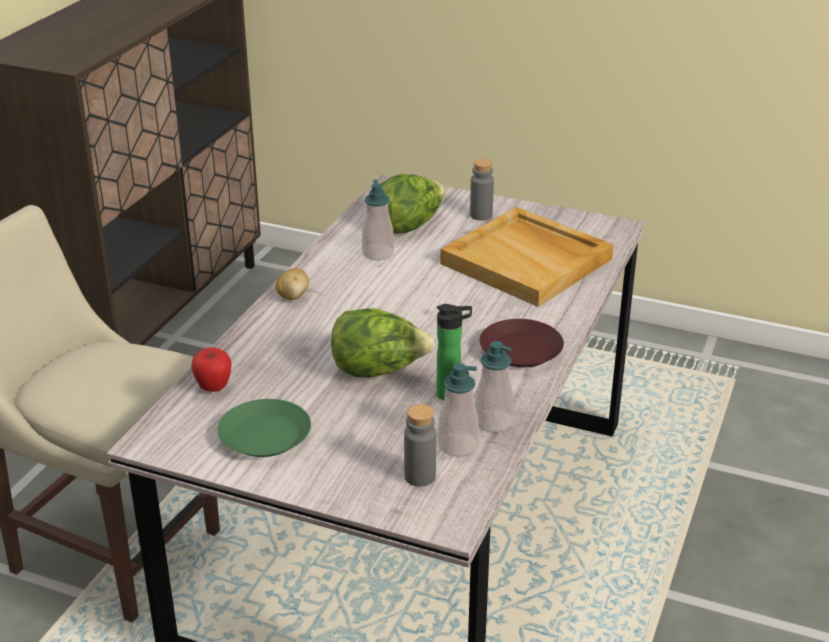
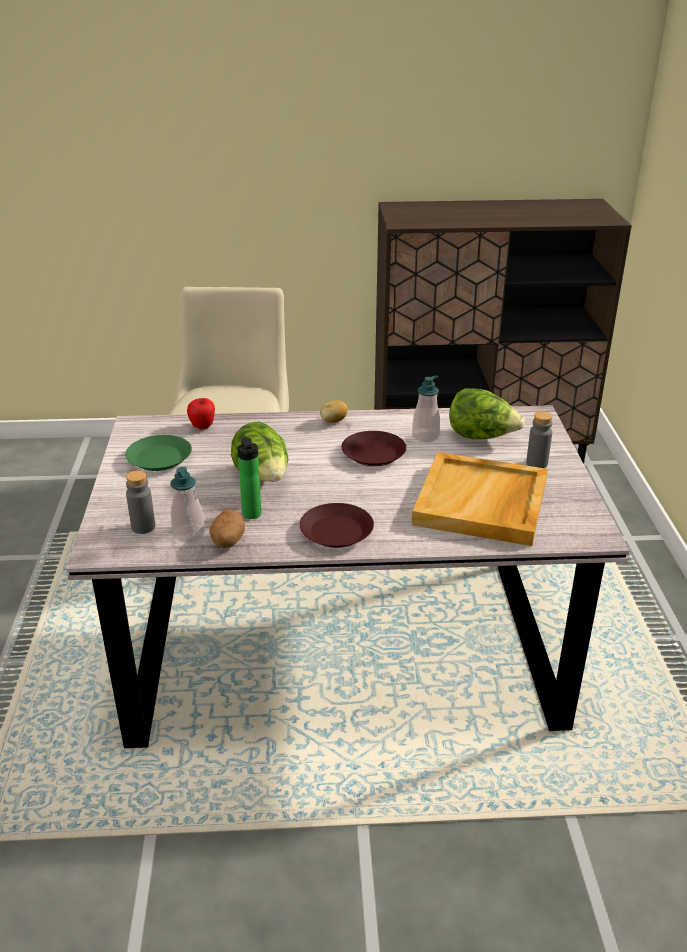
camera: 65 degrees right, 0 degrees up
(387, 291) = (373, 453): none -> brown plate
(493, 422) = (227, 542): soap dispenser -> potato

